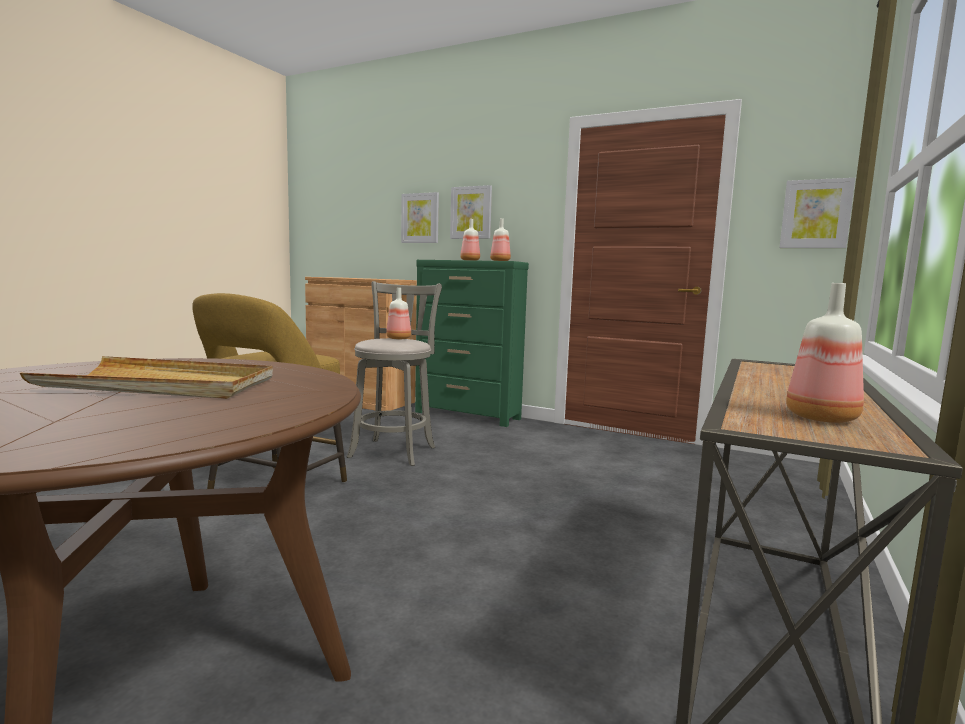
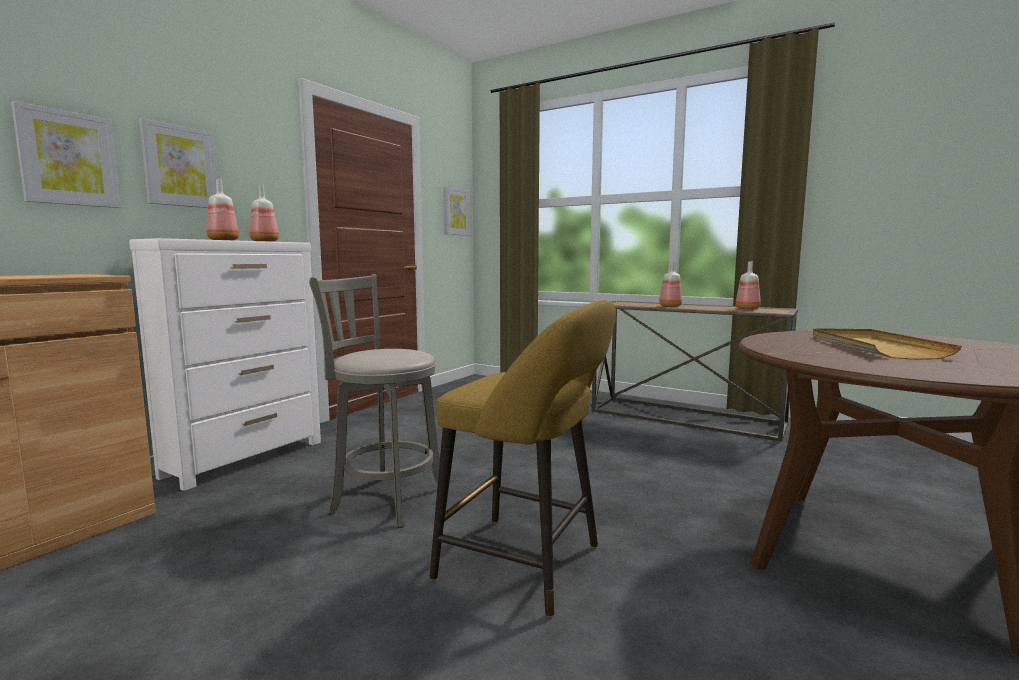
camera: 85 degrees left, 0 degrees up
(398, 338) = (367, 352): bottle -> bottle (669, 306)
(468, 415) = (247, 458): green dresser -> white dresser

